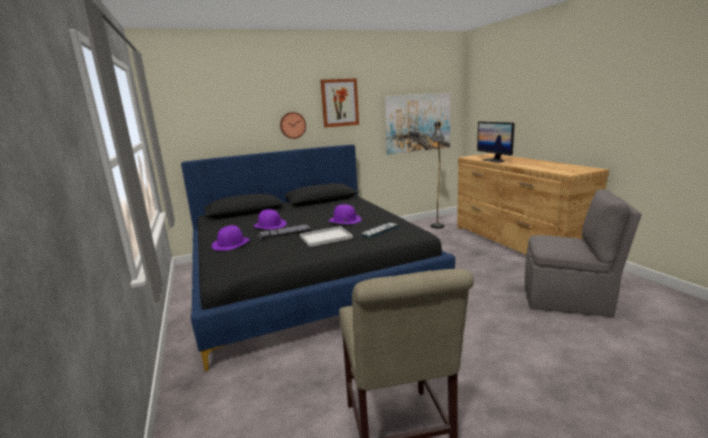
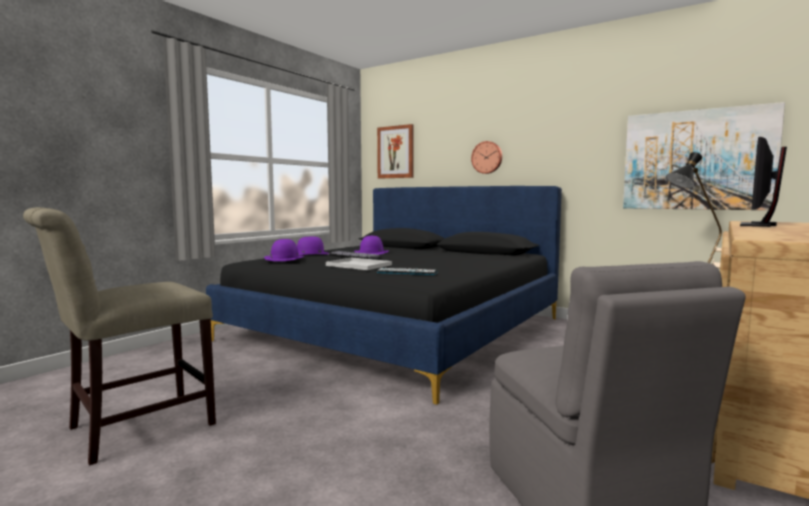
camera: 55 degrees right, 10 degrees down
(339, 103) = (552, 128): picture -> picture (395, 152)
(344, 220) = (423, 262): purple hat -> purple hat (284, 258)

